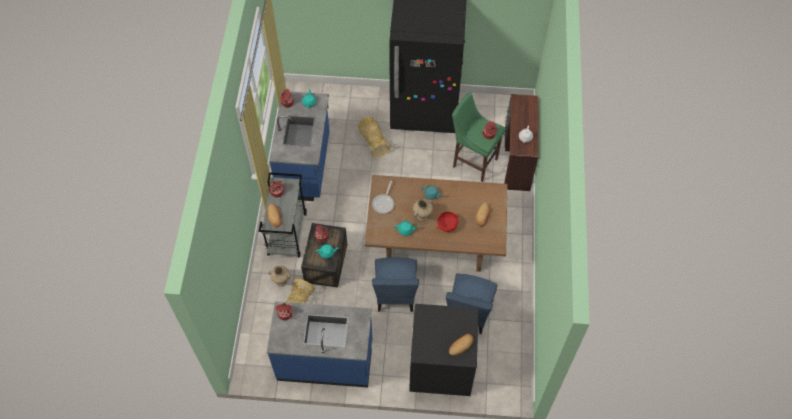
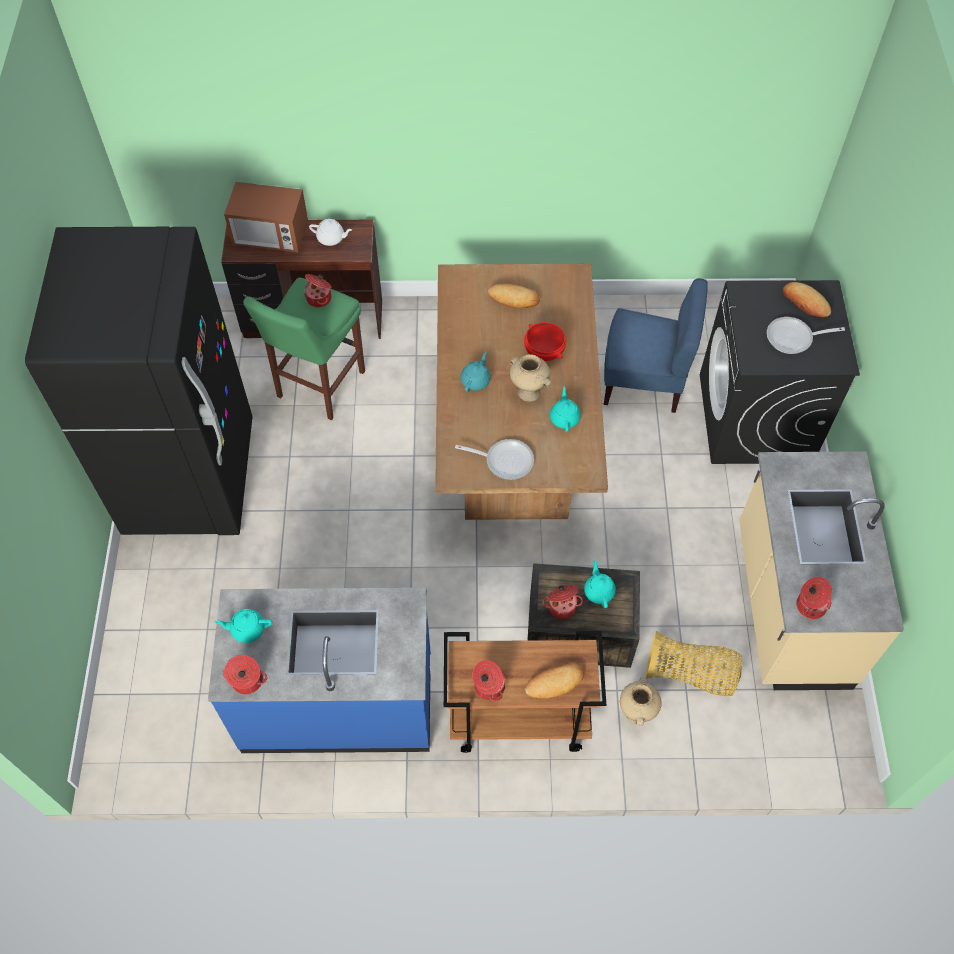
camera: 95 degrees left, 0 degrees up
(287, 233) = (517, 719): grey cart -> brown cart
(325, 360) = (789, 606): blue counter -> beige counter
(373, 141) = (269, 568): basket -> none
(395, 294) = (627, 498): blue chair -> none
(436, 334) = (793, 338): none -> frying pan
(527, 113) = (271, 236): none -> microwave

